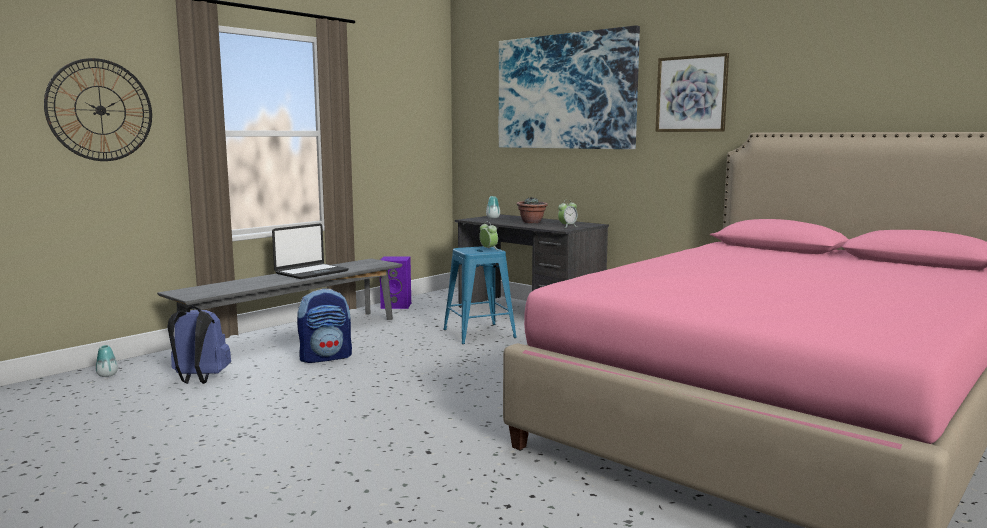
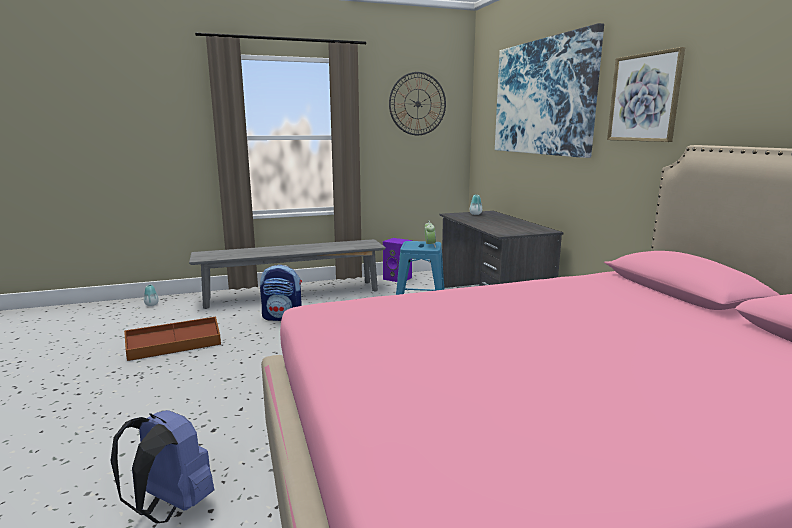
camera: 30 degrees right, 5 degrees up
(100, 110) = (157, 122): wall clock -> wall clock (417, 104)
(199, 379) = (188, 319): blue backpack -> blue backpack (171, 507)
(239, 405) = (175, 347): none -> brown storage box
(311, 272) = (308, 247): laptop -> none
(532, 222) = (495, 222): potted plant -> none
(567, 226) = (516, 230): alarm clock -> none

